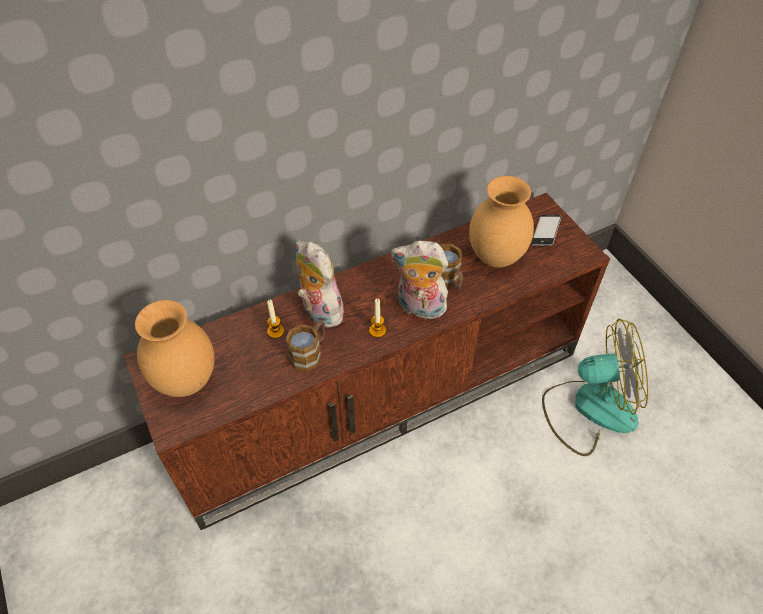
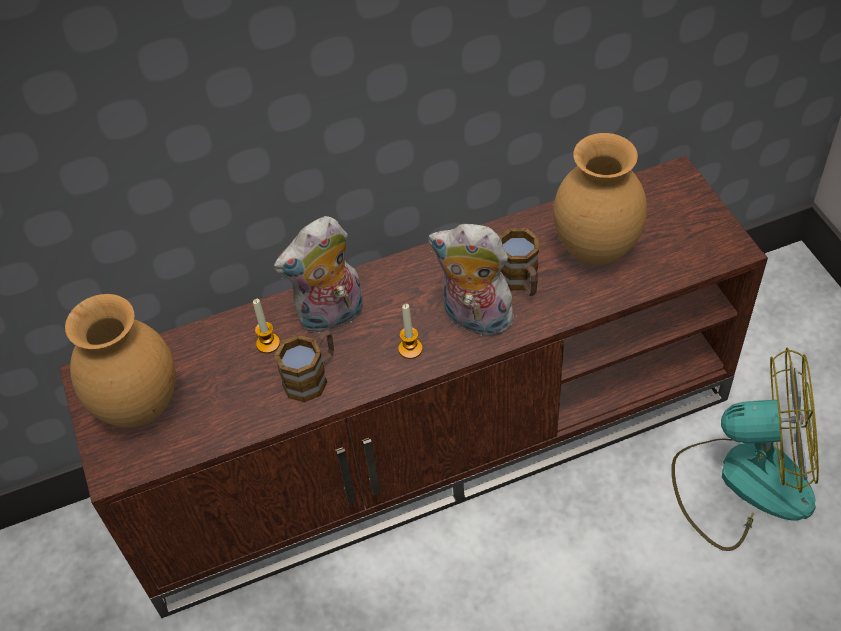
camera: 10 degrees right, 0 degrees up
(319, 311) = (331, 317): plush toy -> plush toy turned 90 degrees counterclockwise
(545, 233) = (675, 216): phone -> none

